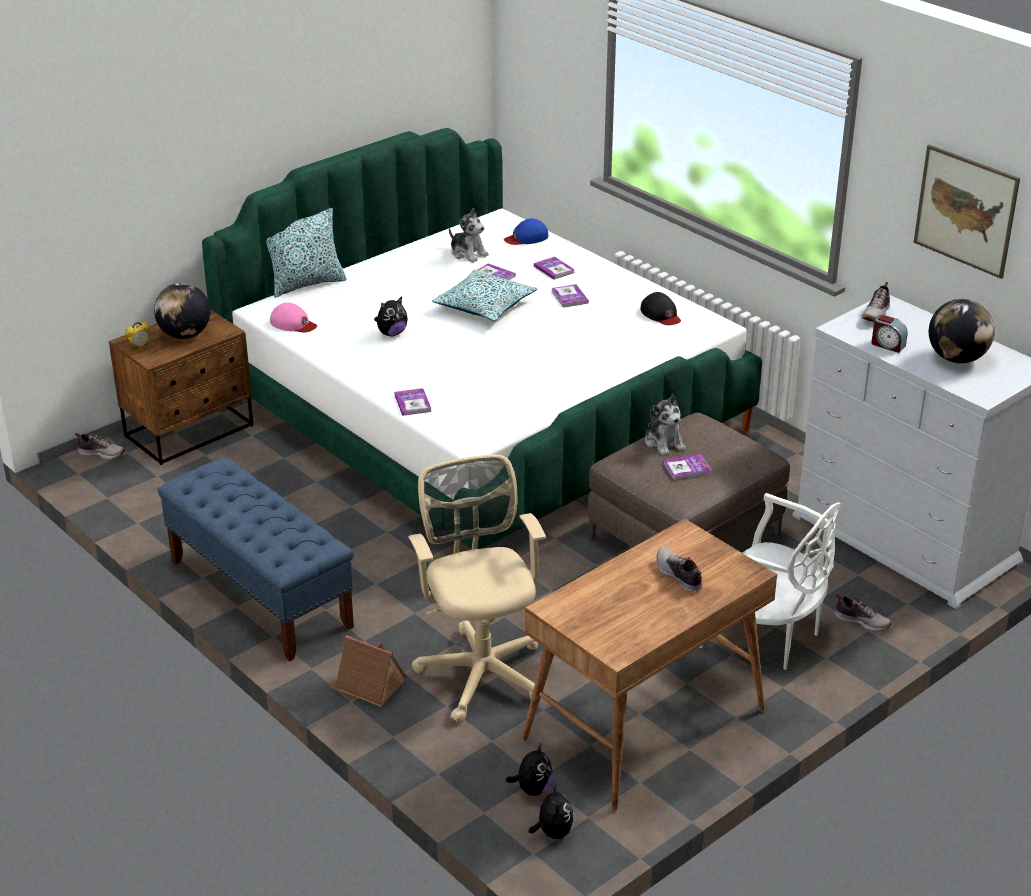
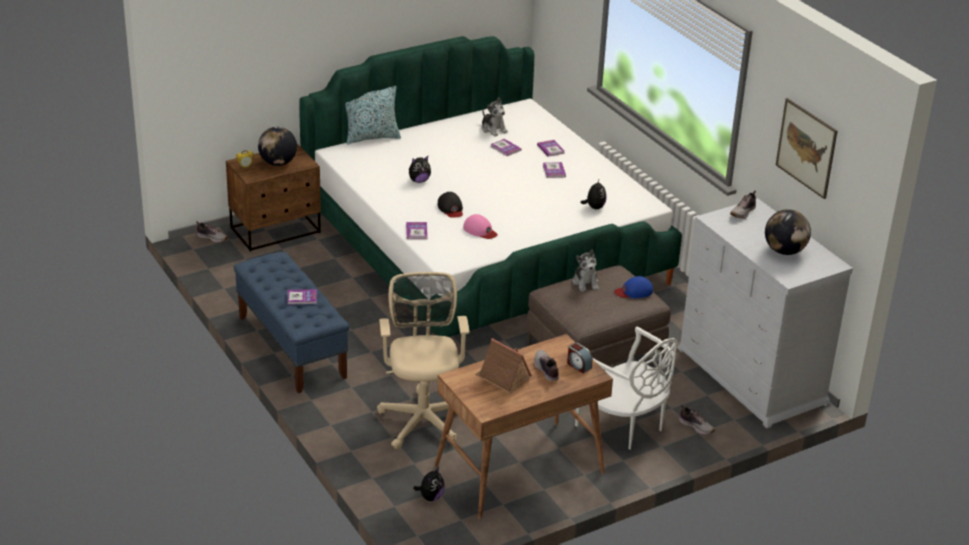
camera: 10 degrees right, 0 degrees up
(293, 323) = (353, 165): pink cap -> pink cap (480, 230)
(367, 685) = (344, 416): toy house -> toy house (503, 378)
(484, 306) = (491, 169): pillow -> none
(526, 238) = (540, 123): blue cap -> blue cap (634, 291)
(553, 832) = (434, 525): plush toy -> plush toy (594, 207)
(661, 314) = (614, 192): black cap -> black cap (451, 208)
(687, 468) = (594, 302): book -> book (302, 298)
(887, 345) = (740, 235): alarm clock -> alarm clock (578, 365)

